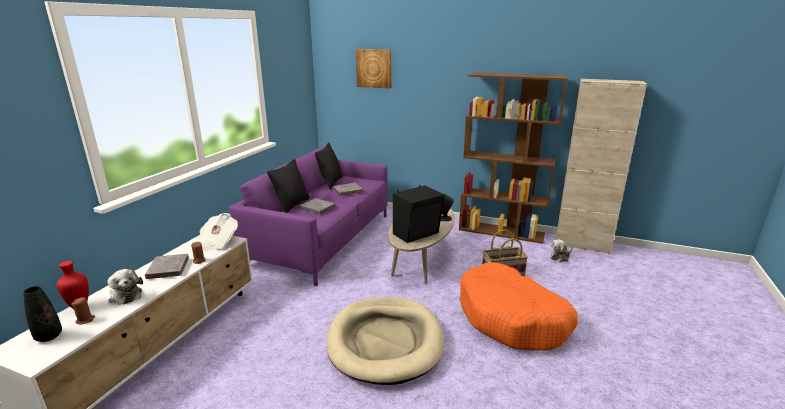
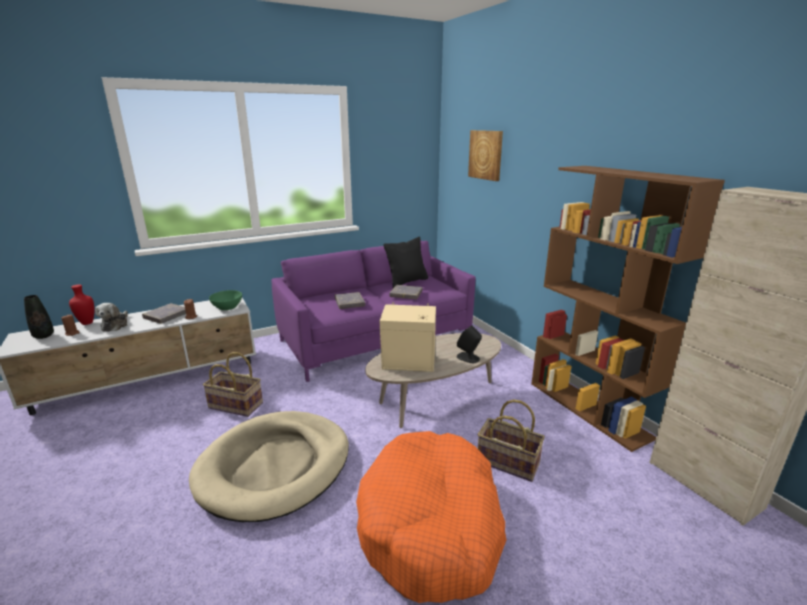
camera: 40 degrees right, 0 degrees up
(217, 242) = (227, 307): newspaper -> green bowl
(286, 326) = (235, 406): none -> basket
(292, 205) = (336, 293): black pillow -> none
(417, 234) = (409, 364): black speaker -> beige speaker
(560, 257) = (632, 484): plush toy -> none

